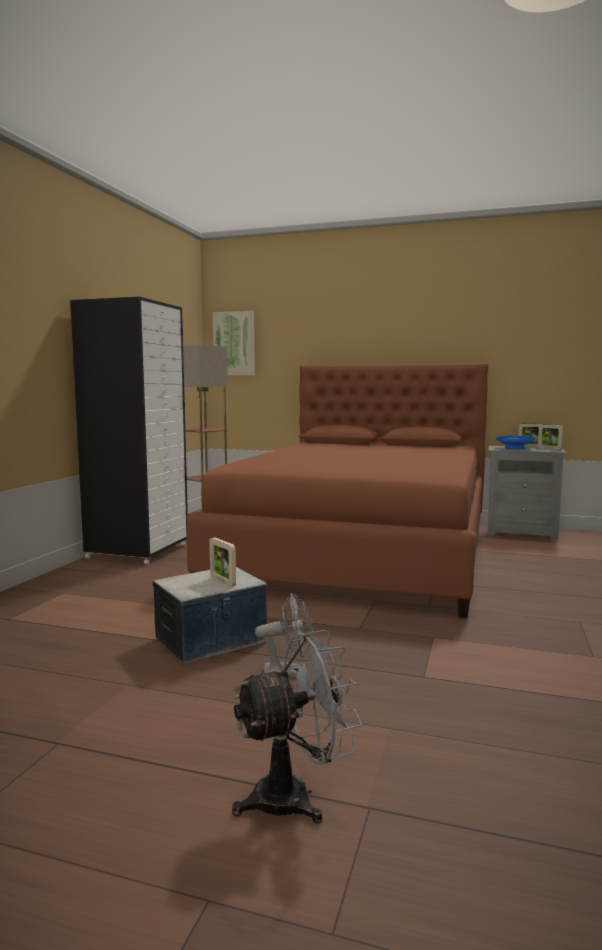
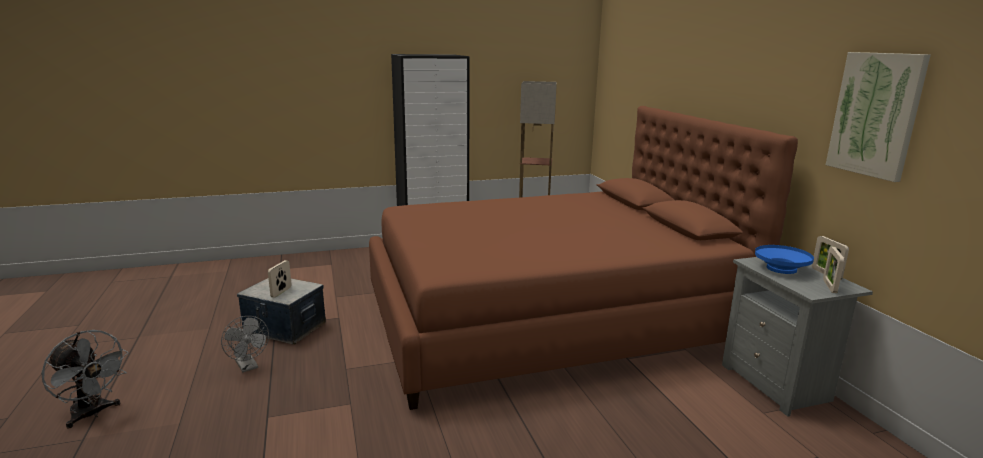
camera: 55 degrees right, 10 degrees up
(234, 343) = (613, 74): picture -> picture (876, 114)

